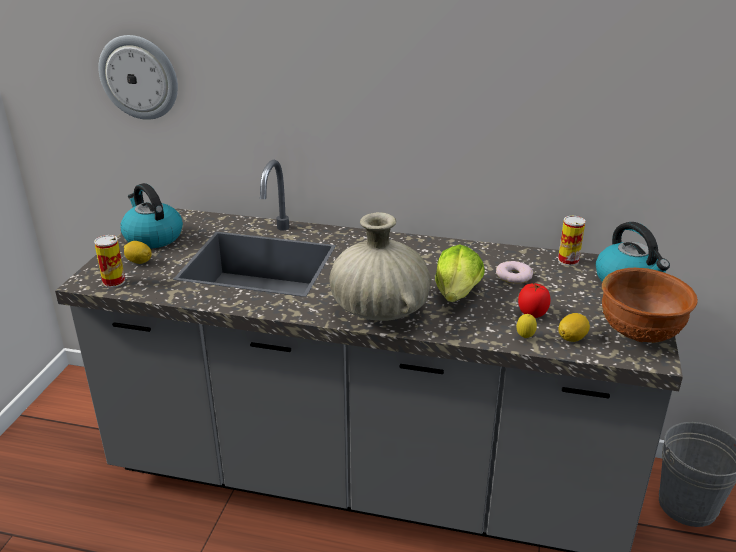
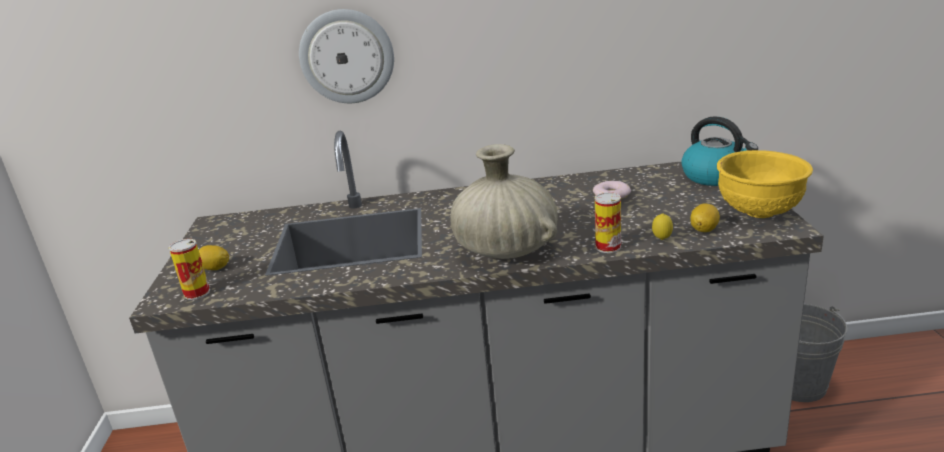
camera: 15 degrees left, 5 degrees down
(139, 77) = (164, 74): wall clock -> wall clock (347, 56)
(152, 237) = (216, 243): kettle -> none
(457, 293) = (570, 220): lettuce -> none
(532, 313) = (652, 219): tomato -> none
(568, 260) = (650, 172): can -> can (608, 247)
(640, 335) = (760, 213): brown bowl -> yellow bowl

